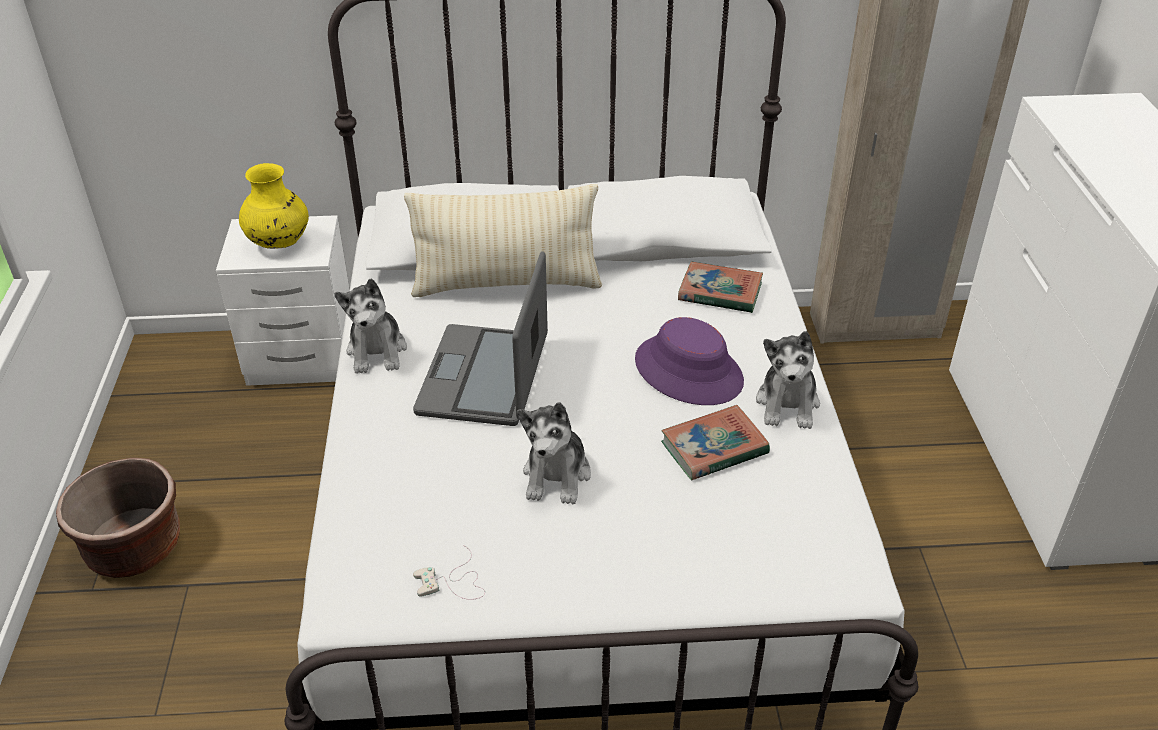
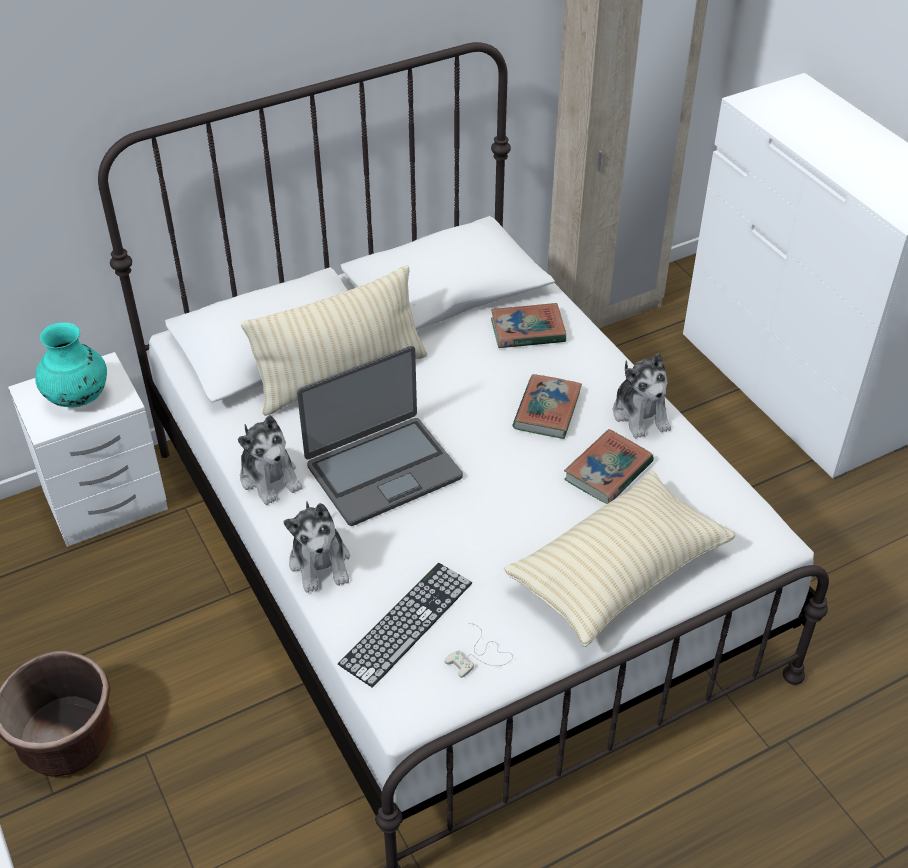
camera: 25 degrees left, 5 degrees up
(279, 243) = (78, 398): yellow vase -> turquoise vase
(405, 524) = (406, 623): none -> keyboard
(485, 377) = (383, 470): laptop -> laptop turned 105 degrees counterclockwise
(557, 475) = (501, 537): plush toy -> plush toy (320, 562)
(655, 552) = (618, 573): none -> beige pillow
(689, 371) = (547, 410): purple hat -> book

